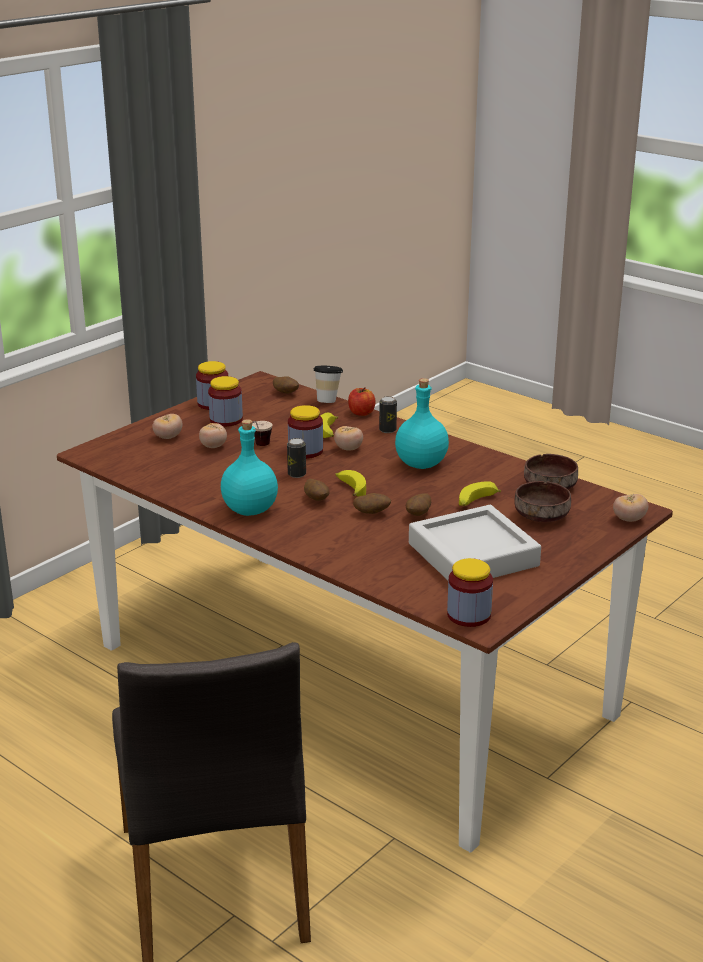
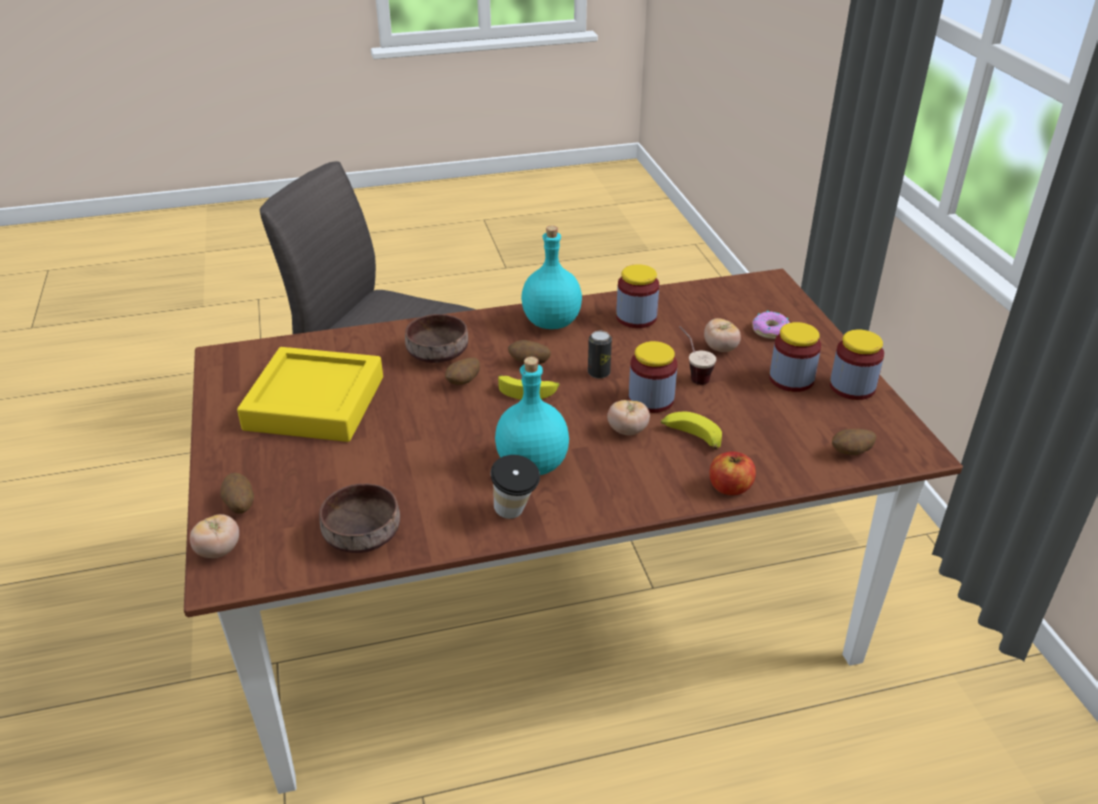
camera: 125 degrees right, 10 degrees up
(168, 437) = (770, 330): tomato -> donut
(328, 400) = (797, 477): cup -> cup (515, 514)
(387, 430) = (653, 484): can -> none
(418, 515) = (425, 408): potato -> potato (239, 505)
(469, 615) = (241, 356): jar -> jar (636, 317)
(473, 555) = (315, 403): grey tray -> yellow tray
(476, 502) = (402, 459): banana -> none
(540, 516) = (316, 486): brown bowl -> brown bowl (437, 353)

